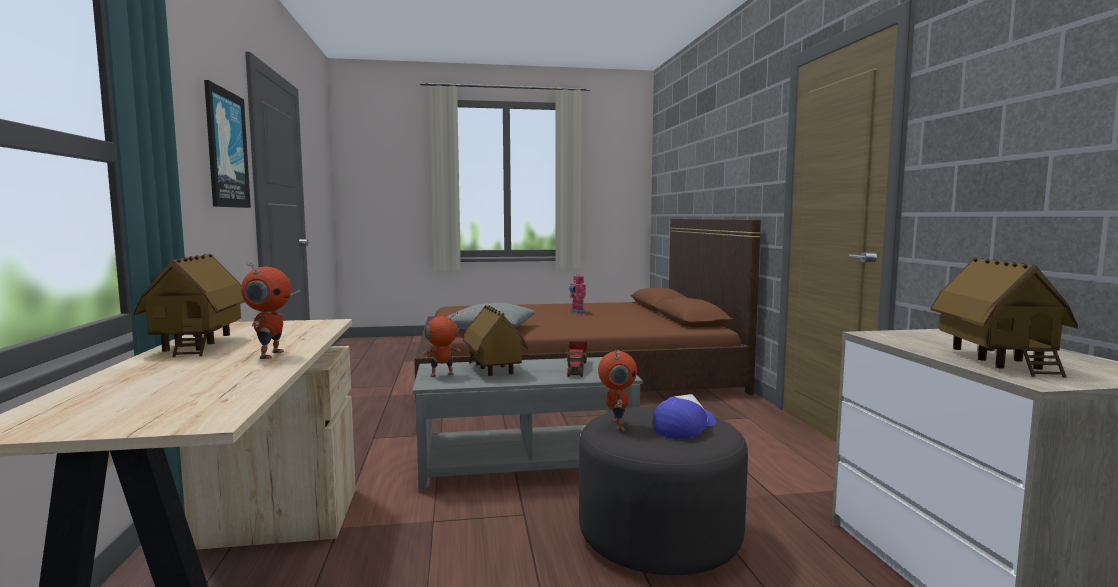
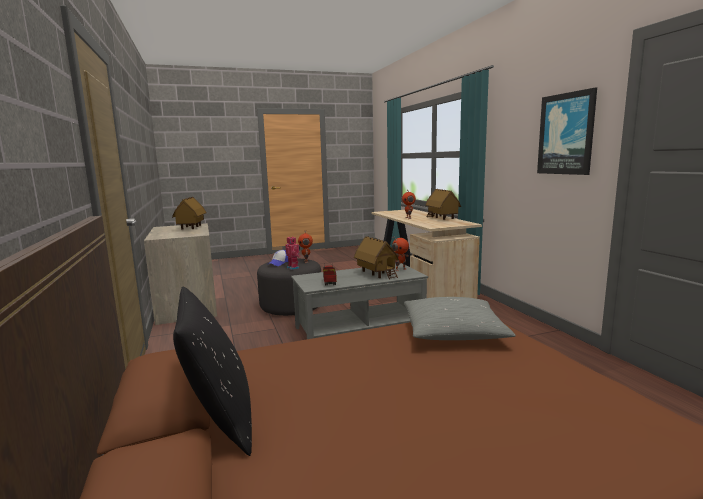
camera: 170 degrees right, 5 degrees up
(577, 311) = (380, 427): toy robot -> toy robot (293, 268)
(654, 316) = (220, 419): none -> black pillow

